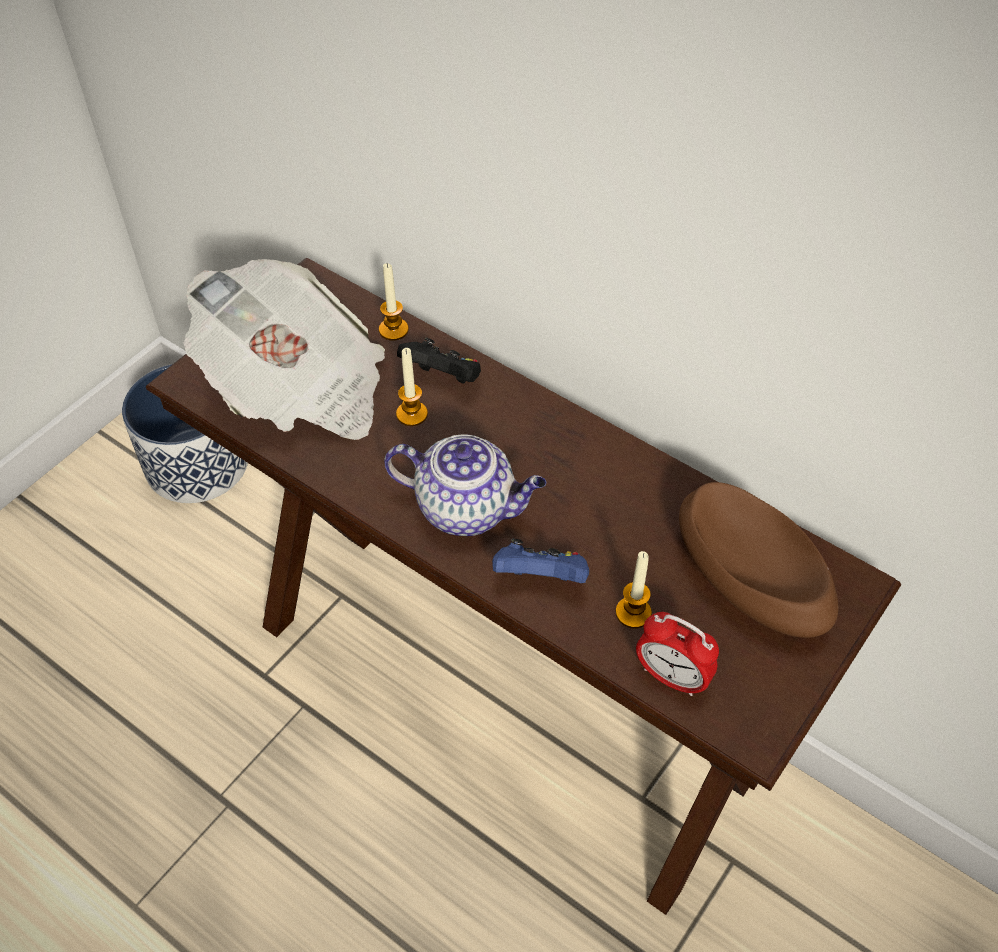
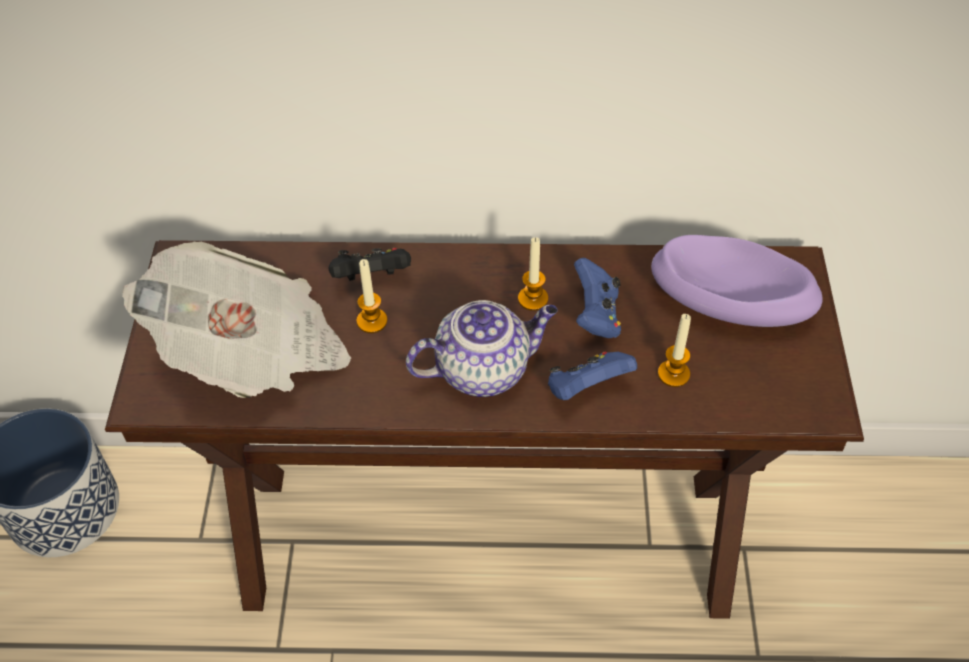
camera: 35 degrees left, 0 degrees up
(393, 330) = (293, 261): candle -> candle (533, 299)
(609, 519) = (596, 316): none -> blue game controller
(671, 677) = (739, 403): alarm clock -> none
(748, 580) = (729, 303): brown bowl -> purple bowl

